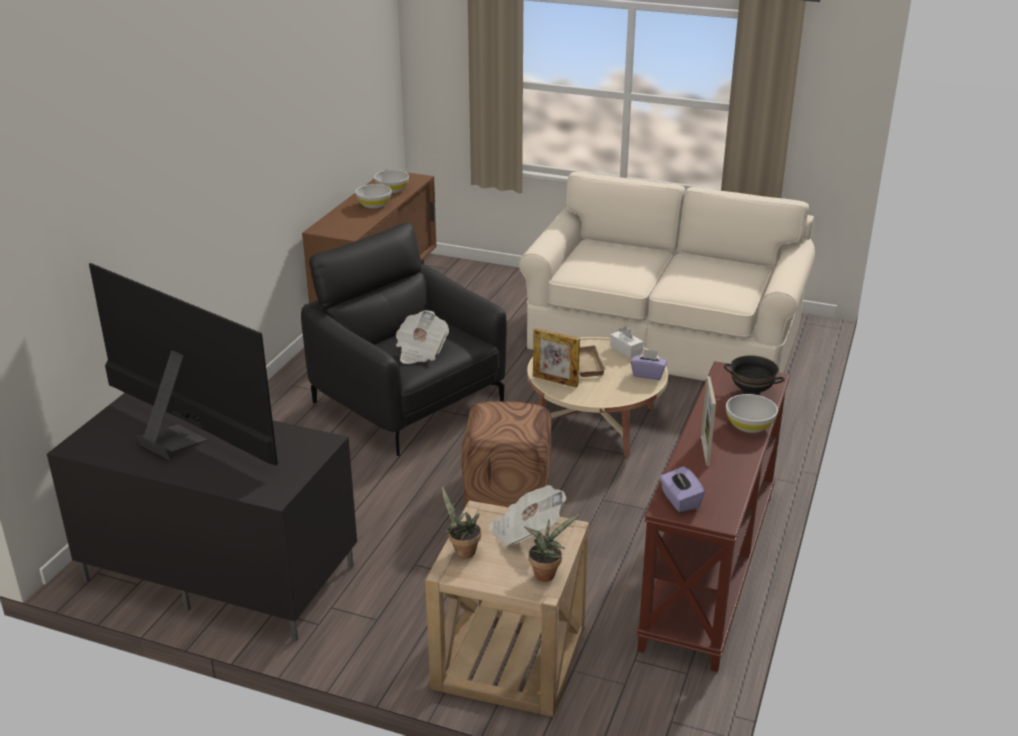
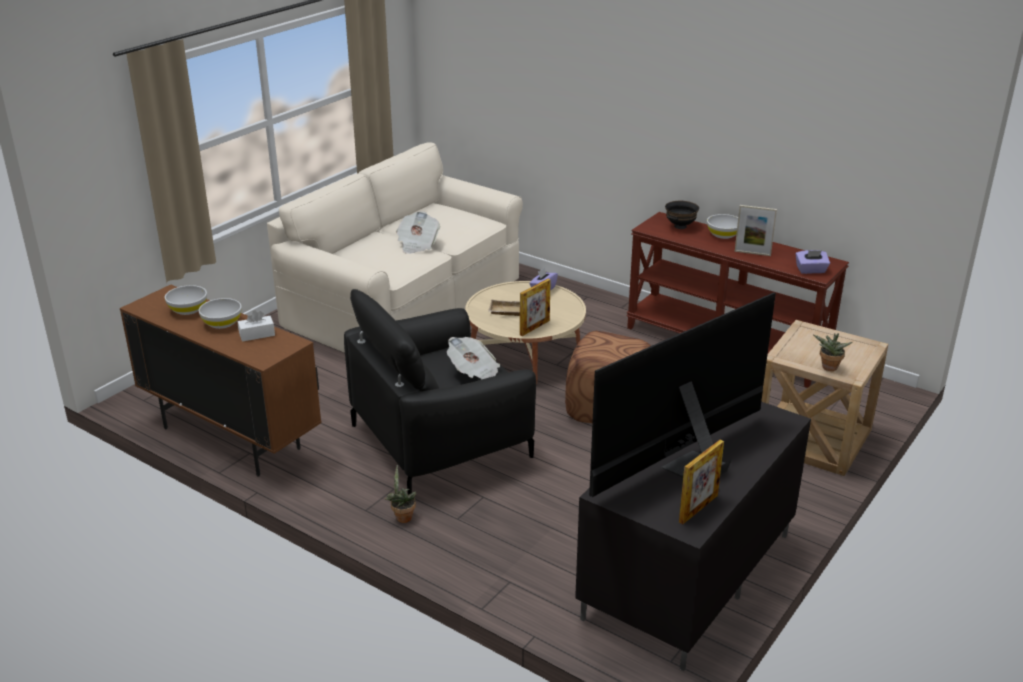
camera: 75 degrees left, 0 degrees up
(107, 449) = (698, 508): none -> picture frame
(526, 531) = (804, 343): newspaper -> newspaper (417, 244)
(546, 573) = (854, 341): potted plant -> potted plant (402, 517)
(626, 349) = (498, 291): white tissue box -> white tissue box (257, 334)

